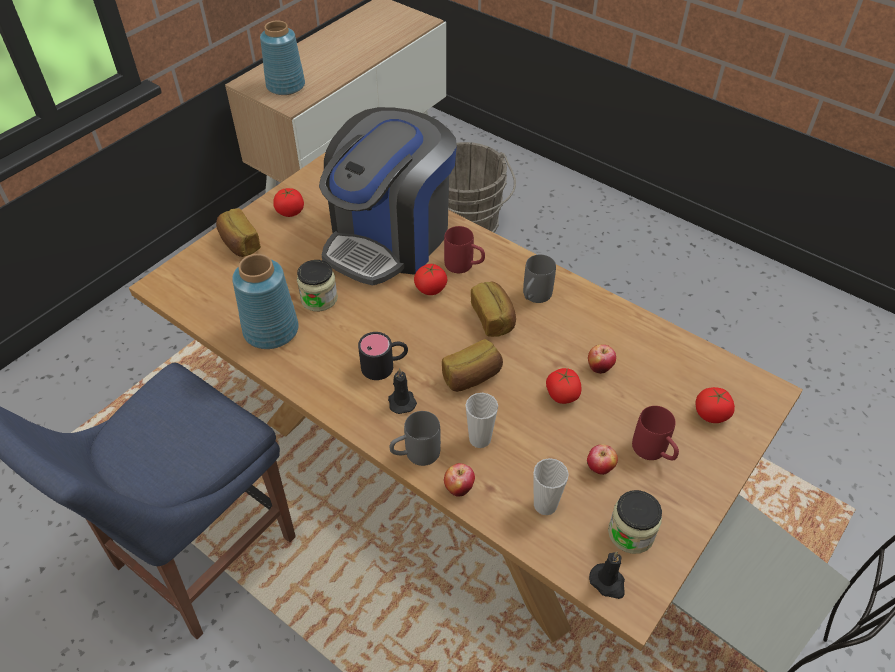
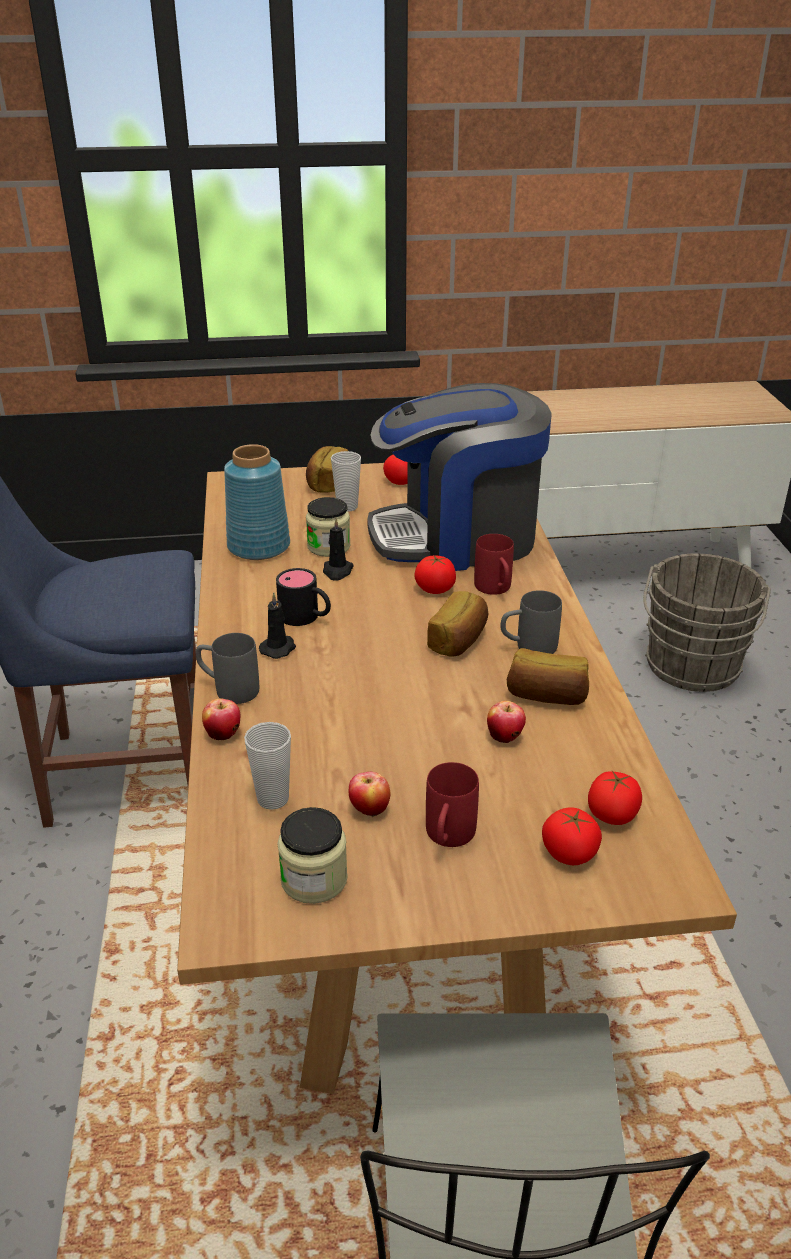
camera: 45 degrees right, 15 degrees down
(286, 86) = (553, 412): blue vase -> none
(472, 377) = (366, 669): bread -> bread (546, 696)
(480, 439) = (298, 714): cup -> cup (347, 507)
(562, 395) = (429, 733): tomato -> tomato (612, 815)
(608, 582) = (228, 897): black candle -> black candle (337, 571)

